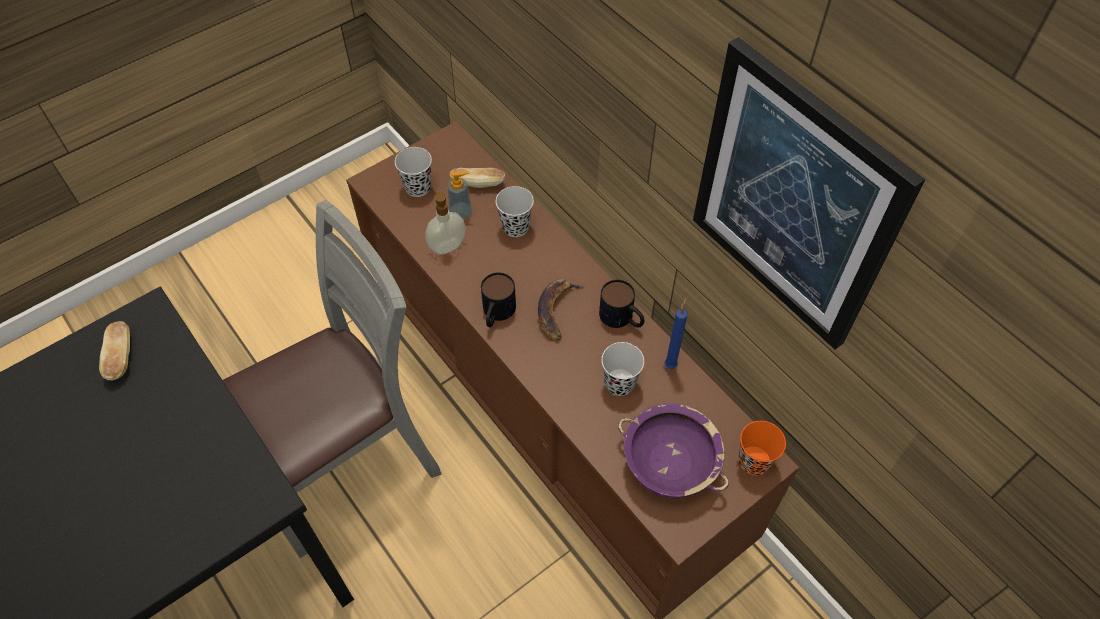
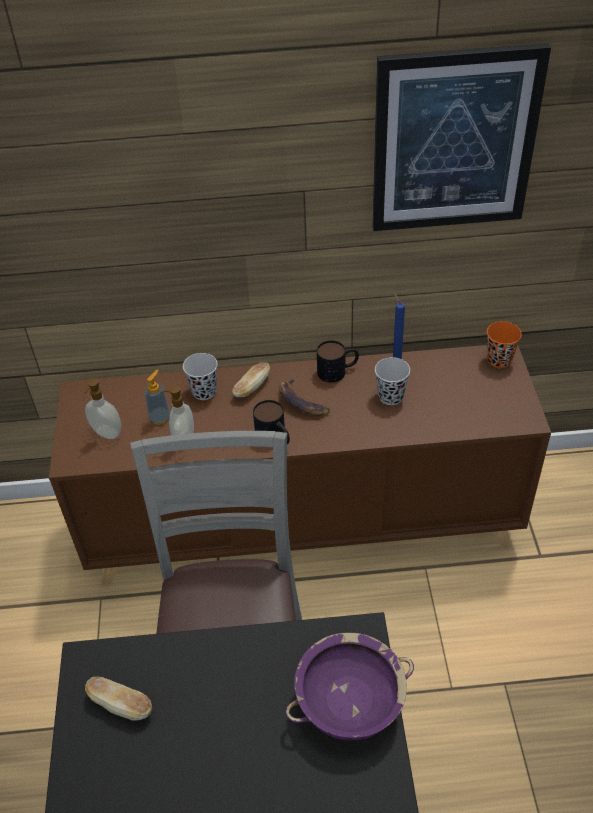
camera: 55 degrees left, 10 degrees down
(418, 187) = (106, 433): black cup -> soap dispenser
(478, 183) = (140, 395): bread -> bread (252, 387)
(670, 465) = (474, 401): purple bowl -> purple bowl (351, 702)

